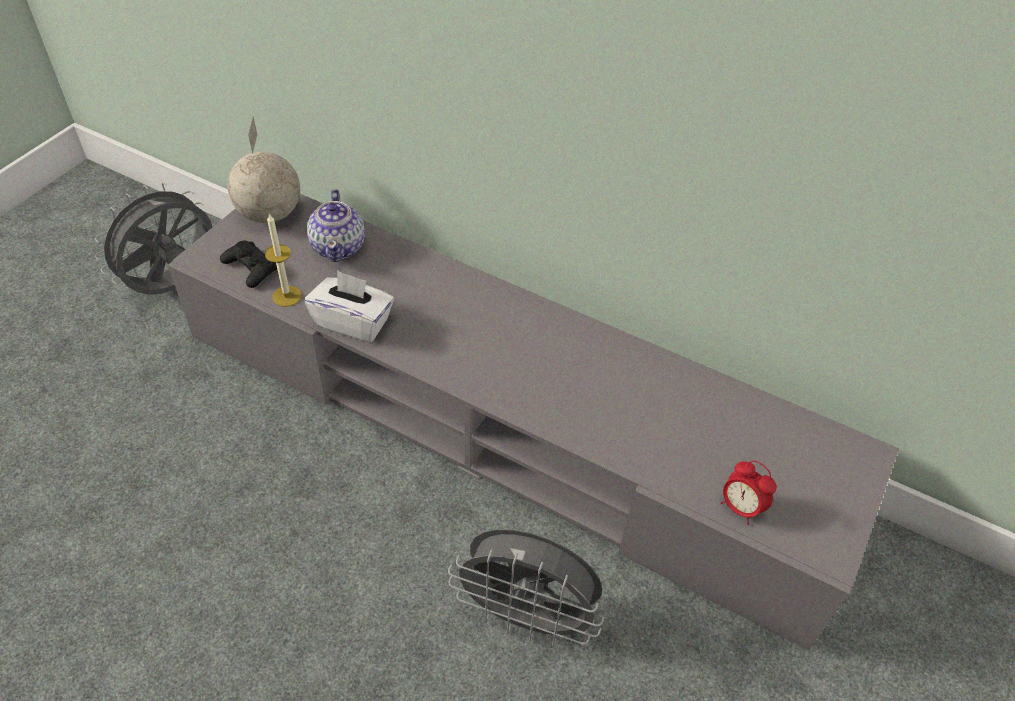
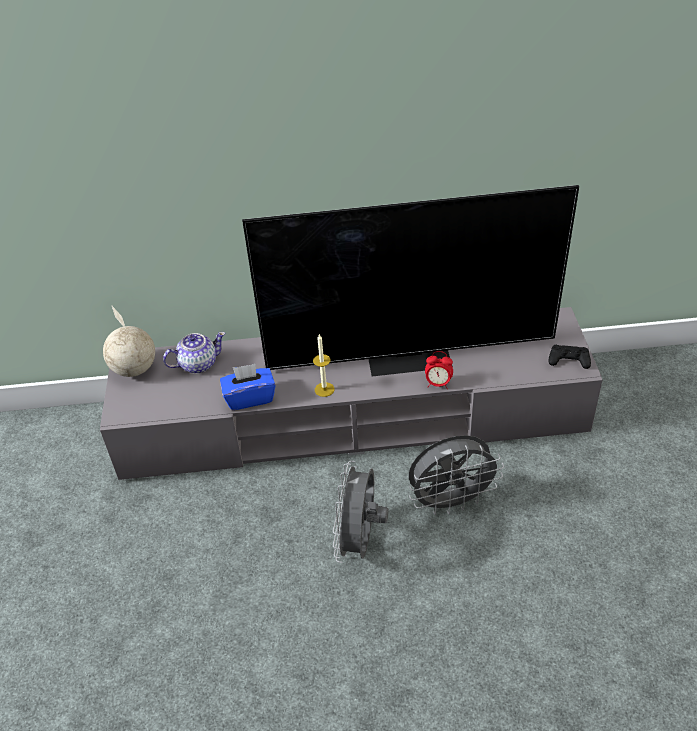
camera: 30 degrees left, 5 degrees down
(175, 286) = (71, 460): grey fan -> grey fan (360, 541)
(250, 268) = (156, 403): black game controller -> black game controller (569, 360)
(287, 296) = (195, 406): candle -> candle (324, 389)
(339, 246) = (197, 364): teapot -> teapot turned 75 degrees counterclockwise
(353, 322) = (250, 397): white tissue box -> blue tissue box
(597, 385) = (410, 356): none -> television
(740, 507) = (527, 372): alarm clock -> alarm clock (438, 384)

